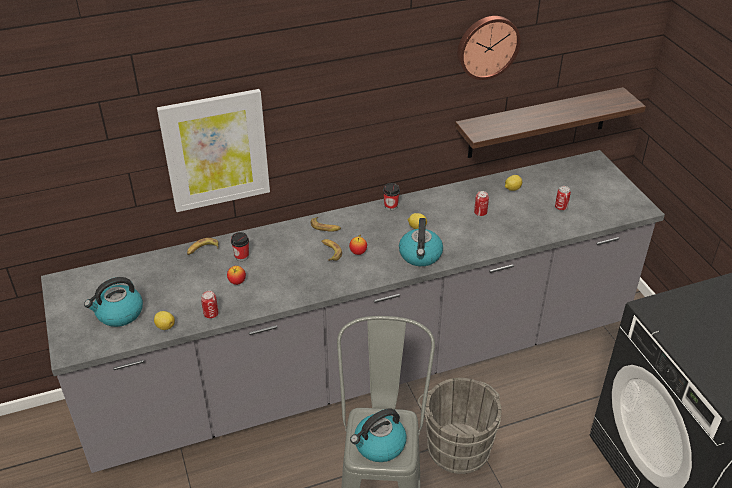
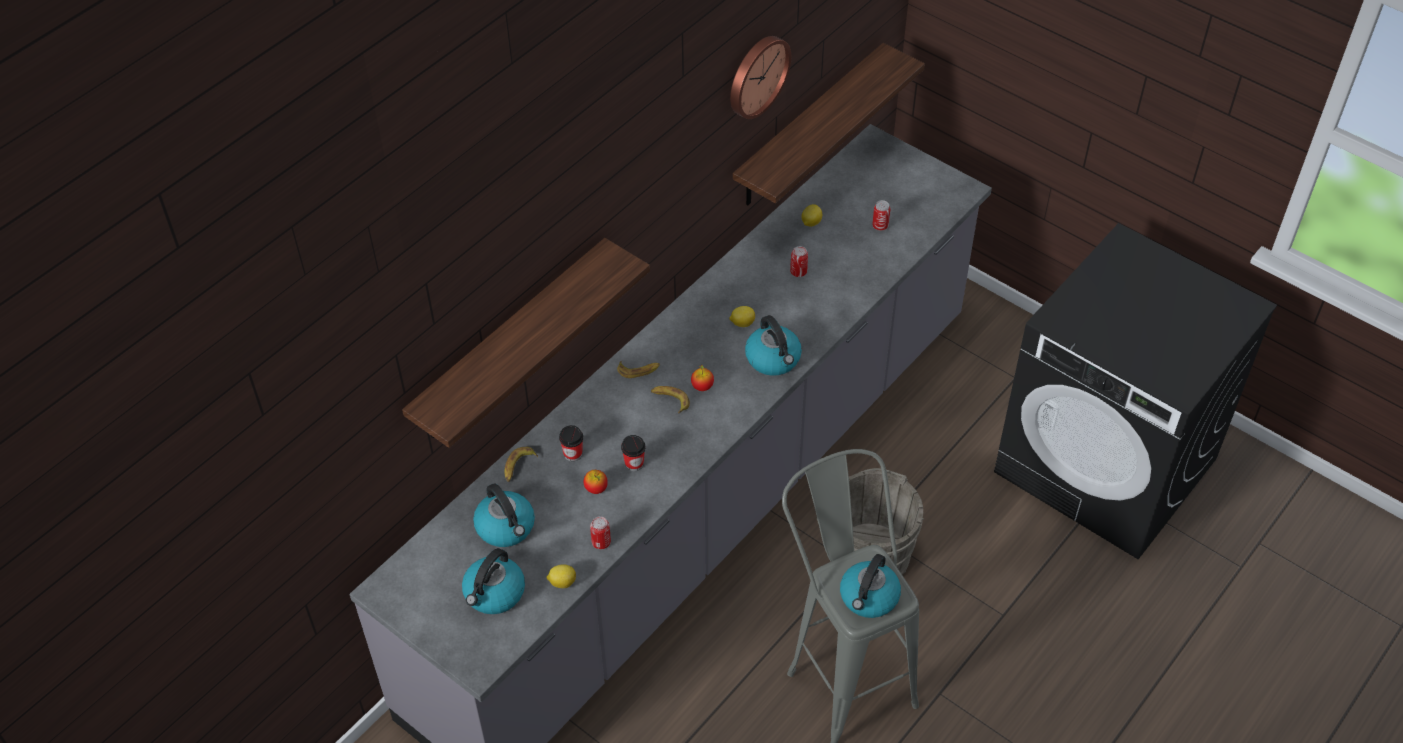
camera: 30 degrees left, 10 degrees up
(163, 280) = (506, 527): none -> kettle
(216, 150) = (510, 342): picture -> shelf
(391, 206) = (692, 307): cup -> cup (634, 463)

